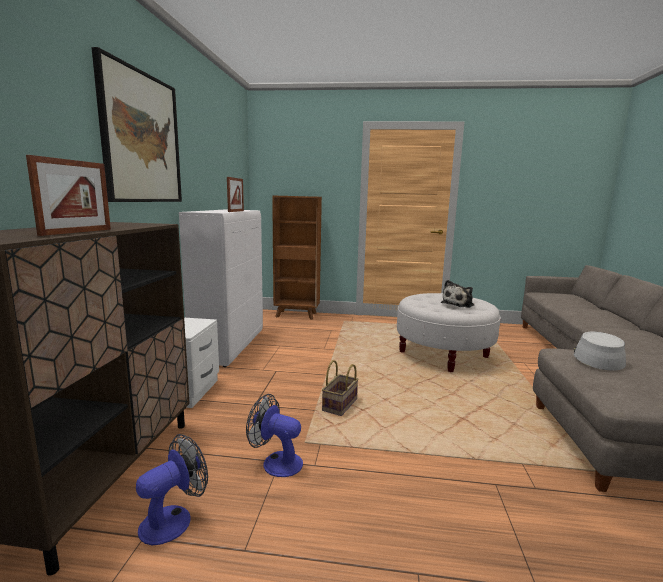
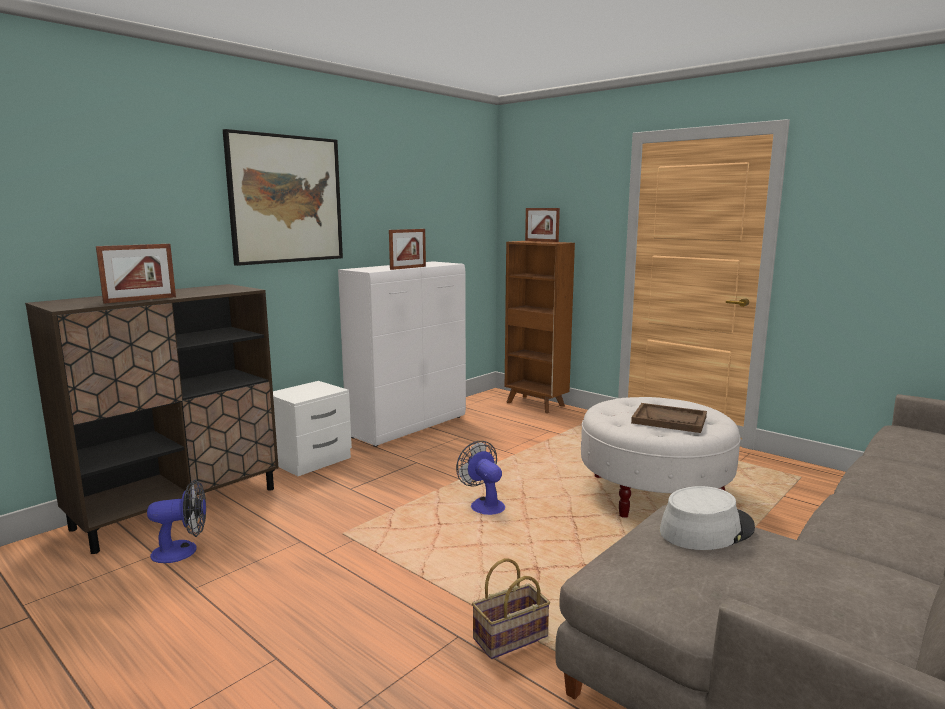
camera: 35 degrees right, 0 degrees up
(276, 462) = (298, 540): fan -> fan (484, 504)
(294, 195) = (541, 241): none -> picture frame
(340, 406) = (425, 513): basket -> basket (509, 639)
(459, 304) = (669, 420): plush toy -> brown tray

